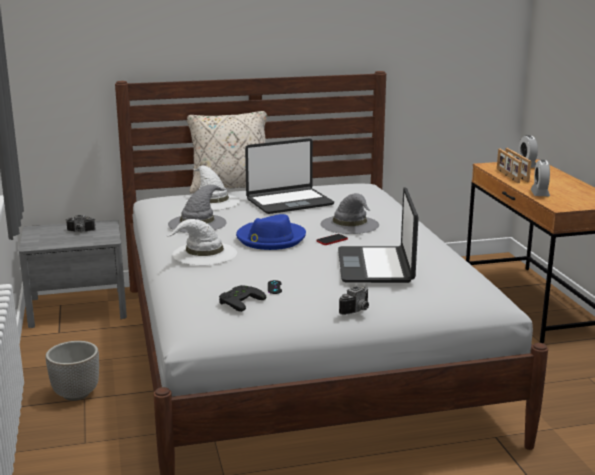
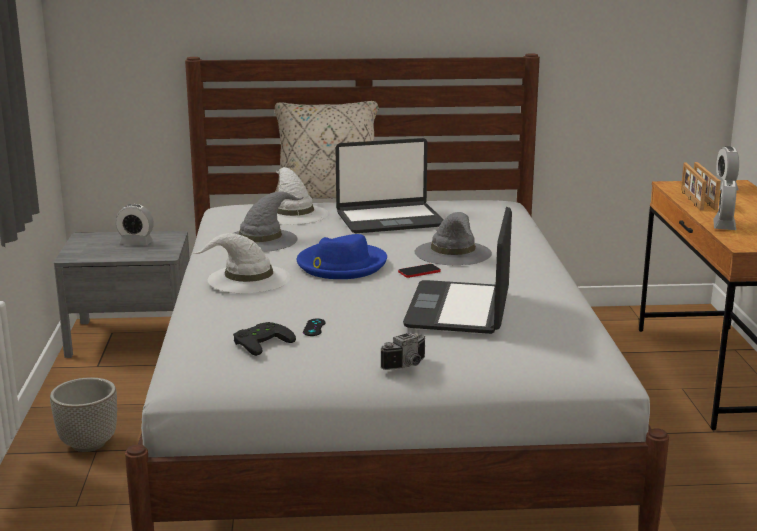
camera: 10 degrees right, 0 degrees up
(80, 232) = (136, 243): camera -> alarm clock

